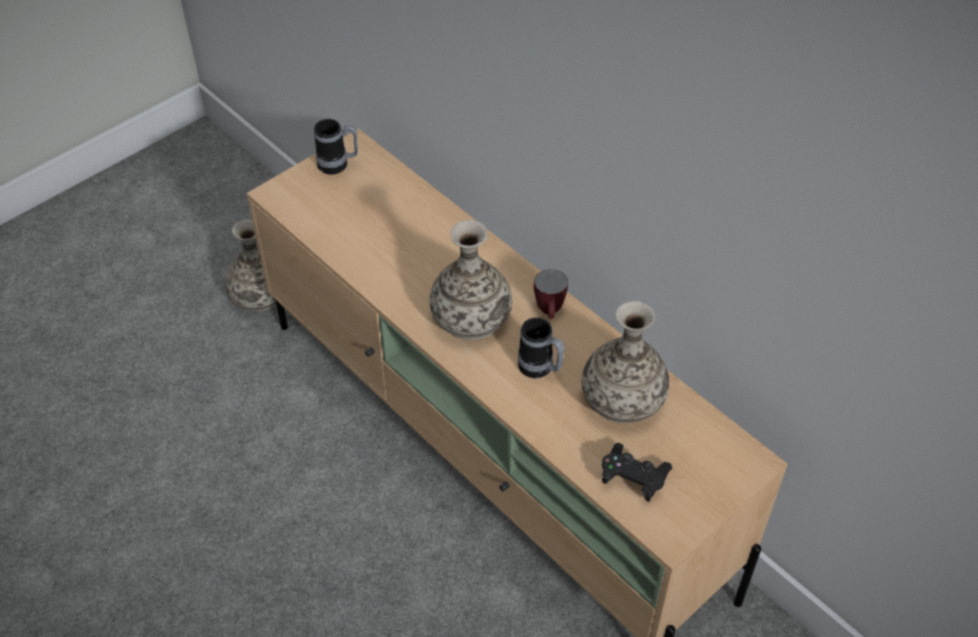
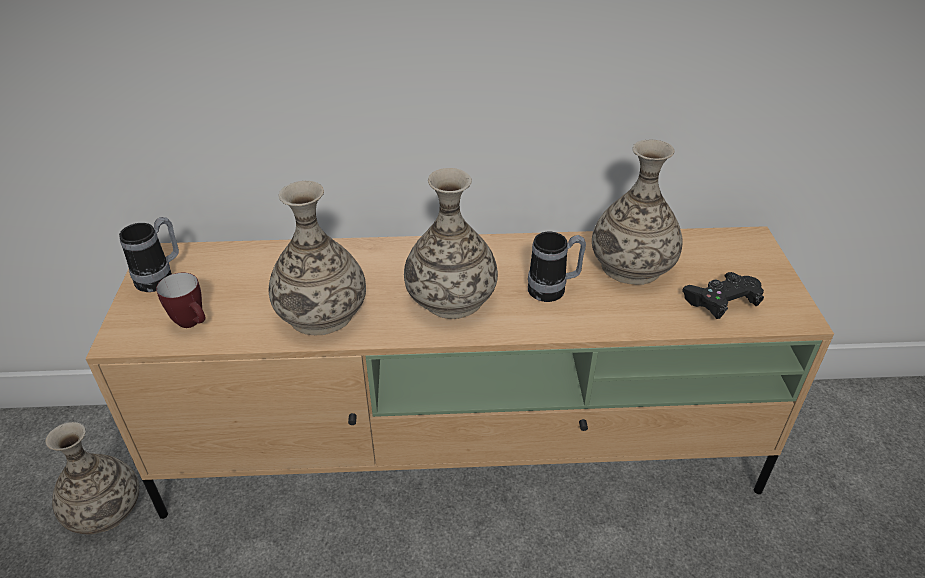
camera: 50 degrees left, 10 degrees down
(387, 264) = (321, 313): none -> vase
(550, 312) = (498, 253): mug -> mug (193, 324)

